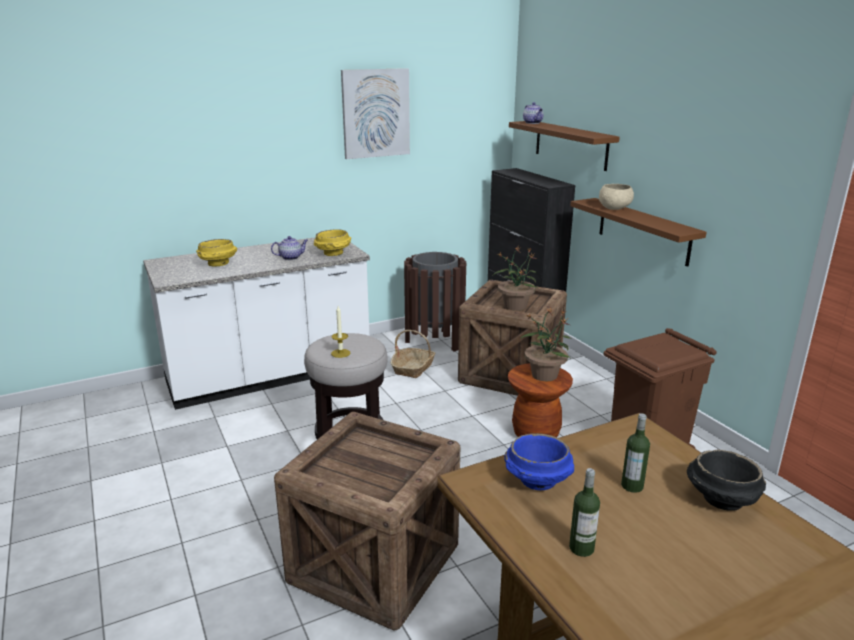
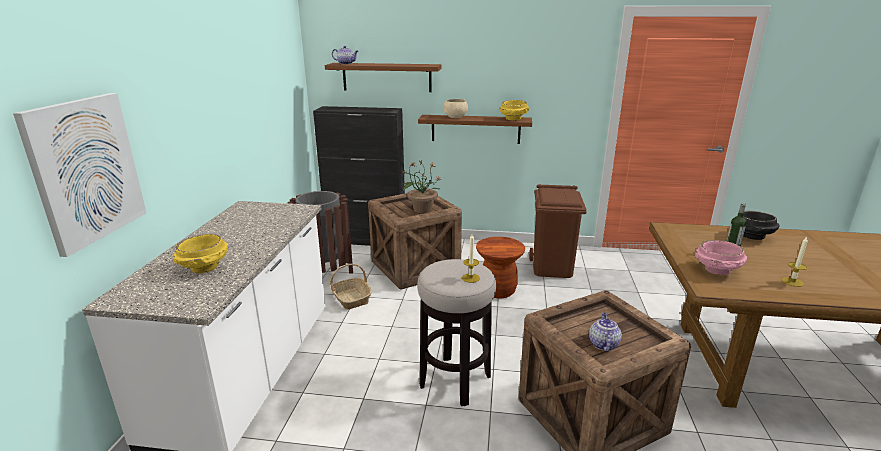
camera: 55 degrees left, 0 degrees up
(291, 257) = (261, 232): teapot -> teapot (603, 344)
(333, 254) = (289, 215): yellow bowl -> yellow bowl (513, 119)
(375, 113) = (237, 66): picture -> picture (86, 170)
(537, 481) = (717, 270): blue bowl -> pink bowl
(544, 375) = (499, 244): potted plant -> none
(581, 548) = (792, 282): bottle -> candle

